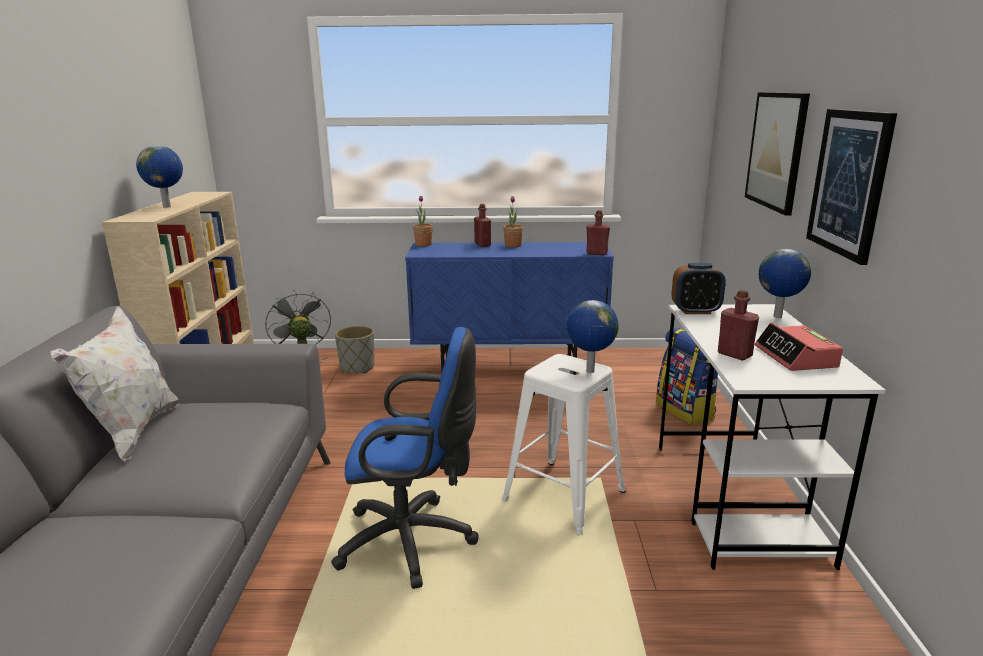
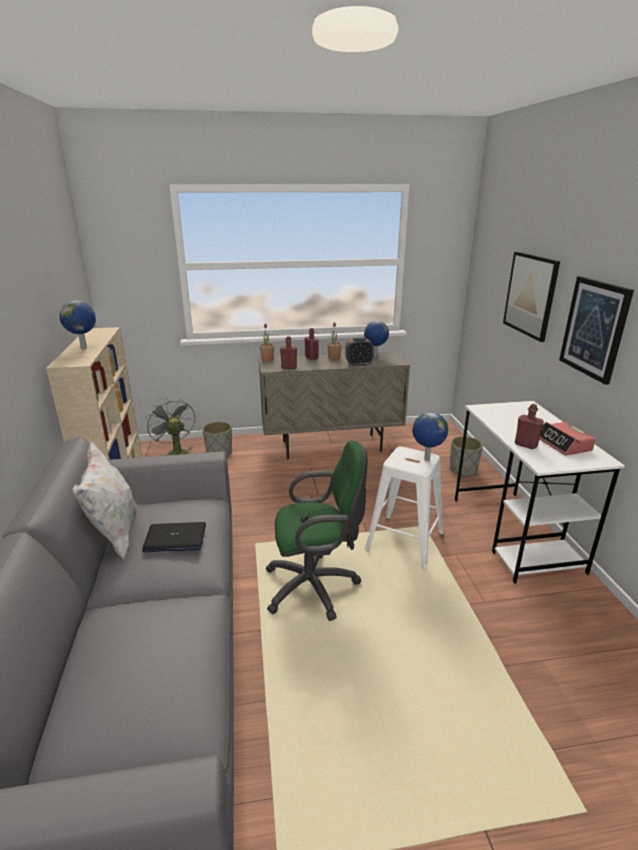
camera: 10 degrees left, 5 degrees up
(201, 442) = (175, 538): none -> laptop
(413, 541) = (316, 586): blue office chair -> green office chair
(509, 369) = (332, 446): blue cabinet -> beige cabinet
(597, 253) = (397, 363): red bottle -> red bottle (289, 367)
(686, 411) = (463, 470): backpack -> grey planter
(695, 311) = (485, 410): alarm clock -> alarm clock (358, 364)
(777, 317) = (538, 412): globe -> globe (375, 356)

